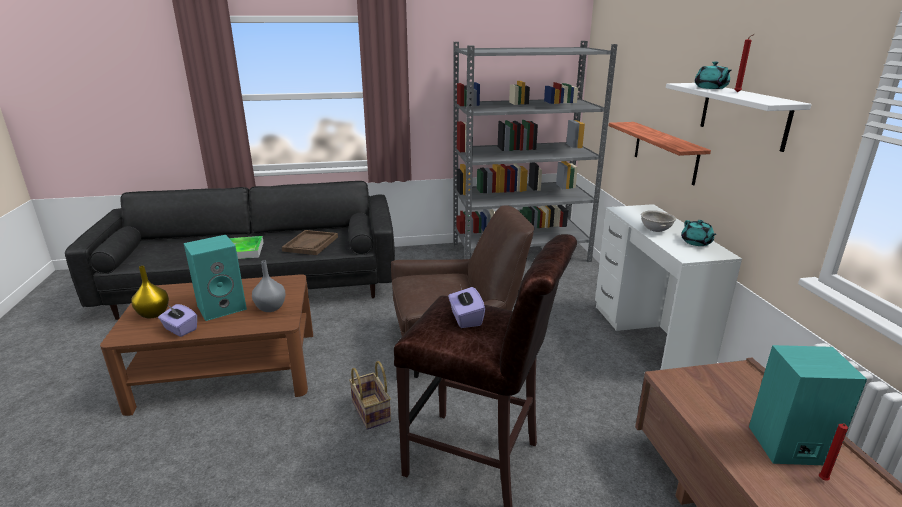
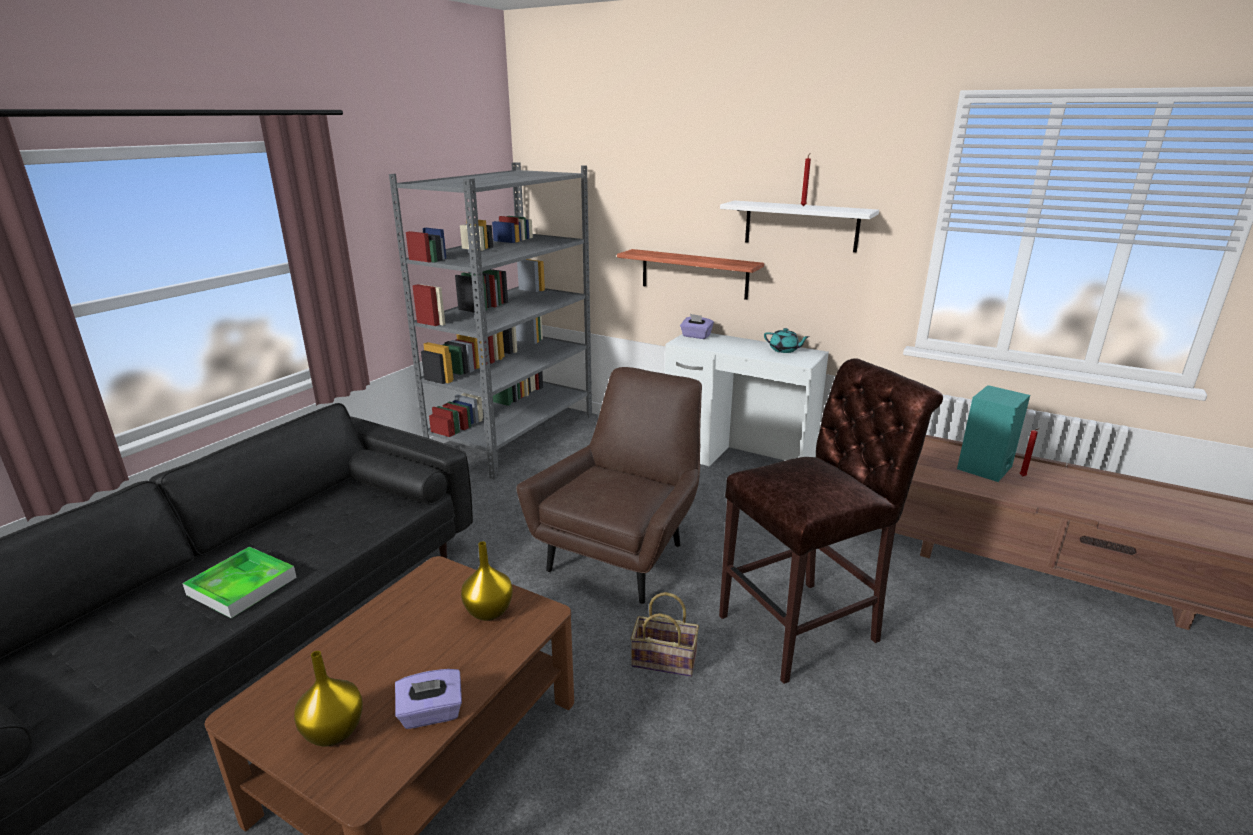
camera: 50 degrees left, 0 degrees up
(223, 307) = (422, 652): turquoise speaker -> none
(271, 308) = (490, 611): grey vase -> yellow vase
(310, 244) = (339, 523): brown tray -> none
(465, 318) = (810, 476): purple tissue box -> purple tissue box (696, 336)
(656, 230) = (743, 350): grey bowl -> none
(711, 88) = (771, 204): turquoise teapot -> none

